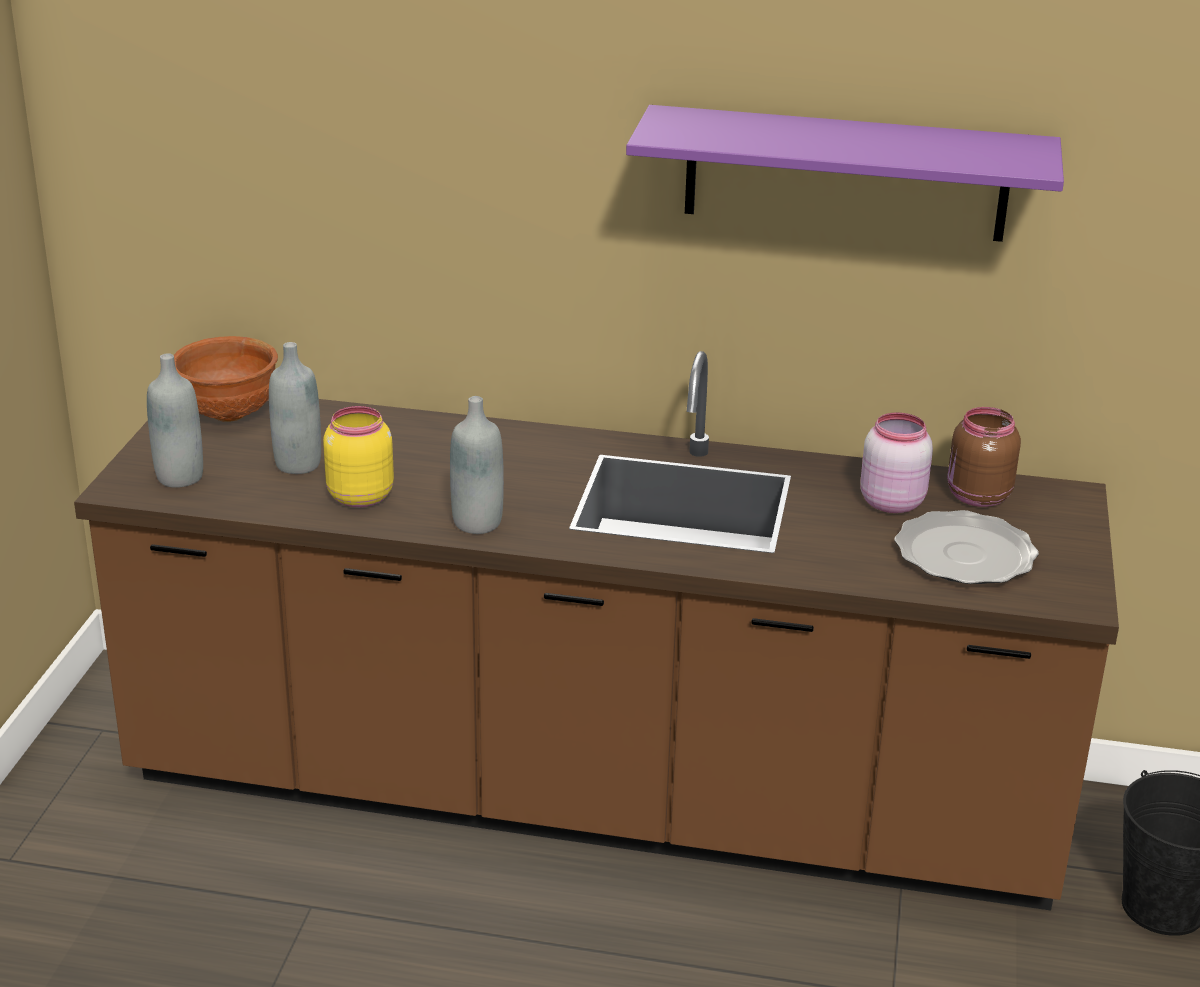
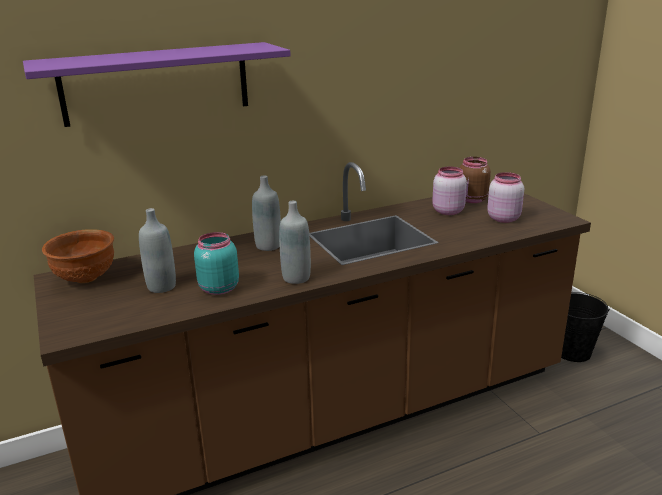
camera: 35 degrees left, 5 degrees down
(179, 477) = (97, 317): grey bottle -> grey bottle (268, 246)
(358, 496) = (217, 288): yellow jar -> turquoise jar
(846, 173) = (391, 58): purple shelf -> purple shelf (156, 83)
(965, 554) = (502, 218): plate -> pink jar

